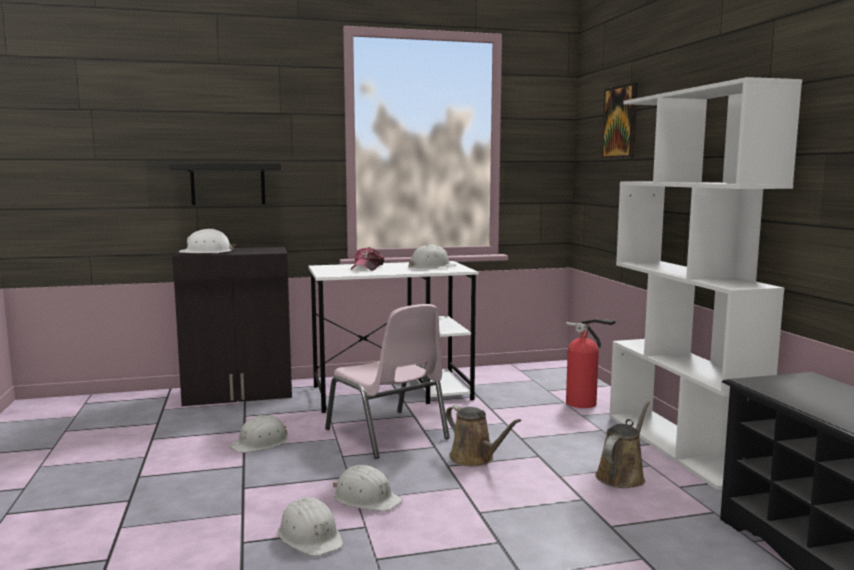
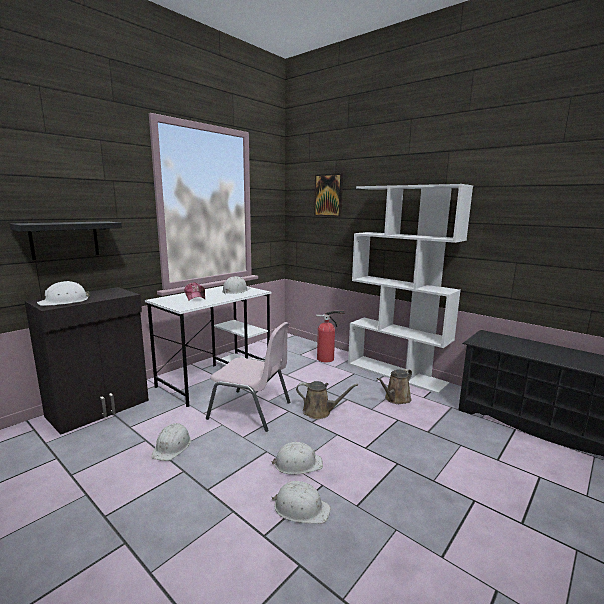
camera: 35 degrees left, 5 degrees up
(622, 476) = (396, 399): brown watering can -> brown watering can turned 135 degrees counterclockwise

